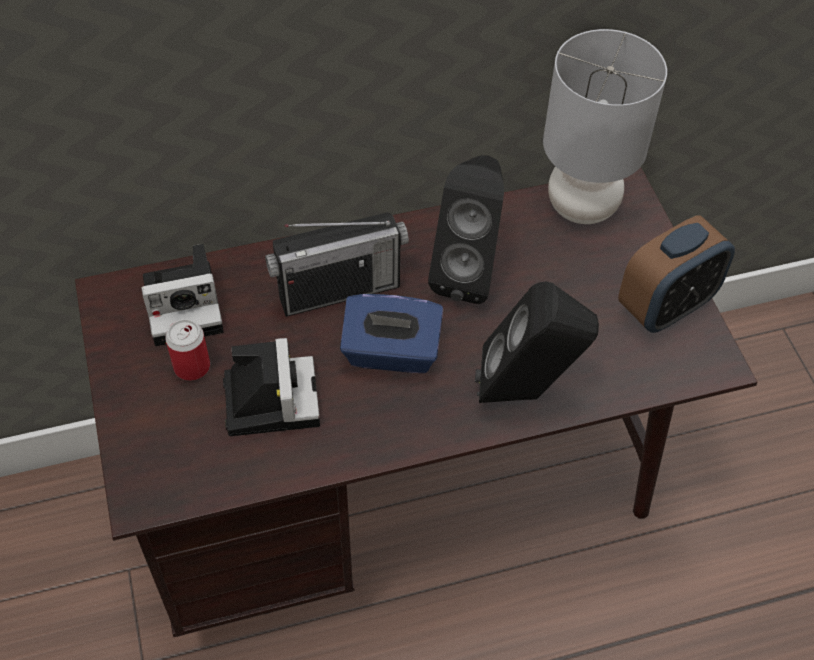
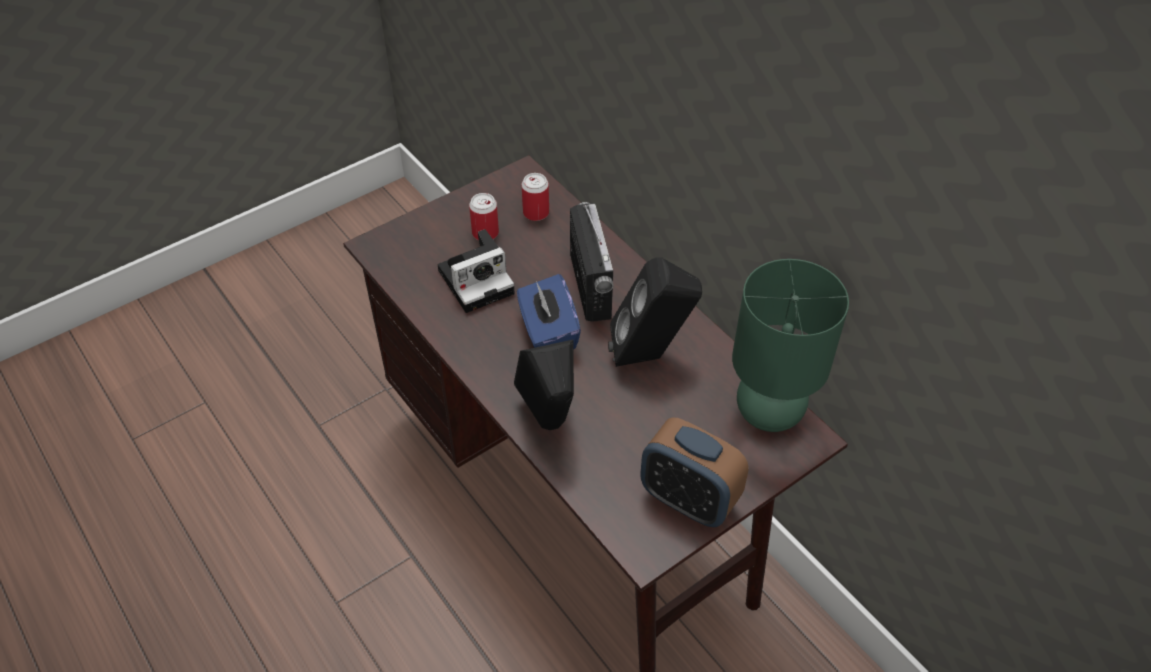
camera: 70 degrees right, 5 degrees down
(187, 304) = (536, 213): camera -> can
(339, 290) = (590, 286): radio -> radio turned 150 degrees counterclockwise
(583, 205) = (770, 413): grey table lamp -> green table lamp

